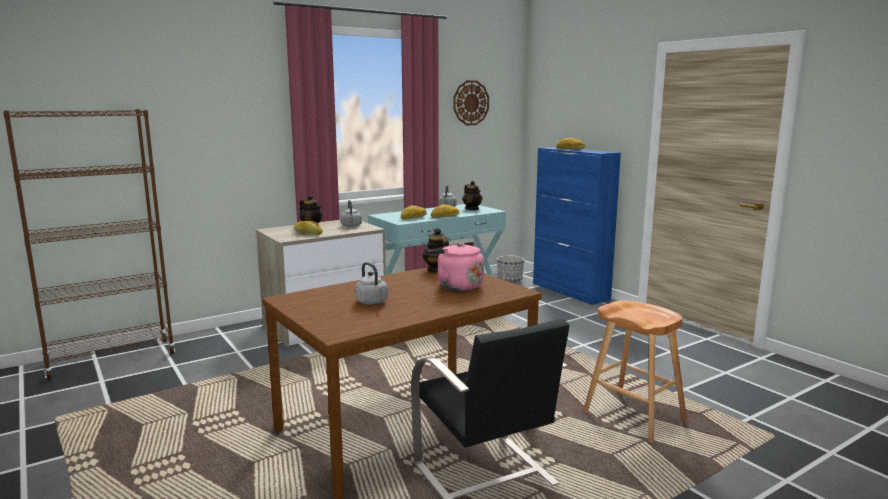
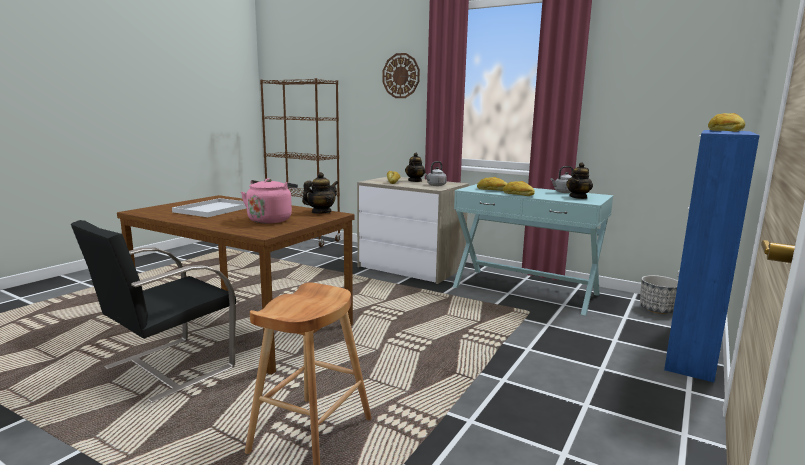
camera: 65 degrees right, 0 degrees up
(372, 302) = (213, 209): grey kettle -> white tray
(470, 103) = (649, 70): wall clock -> wall clock (401, 76)

